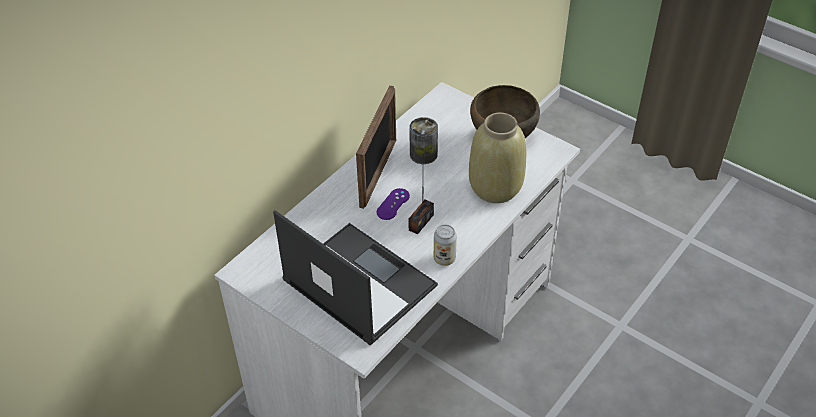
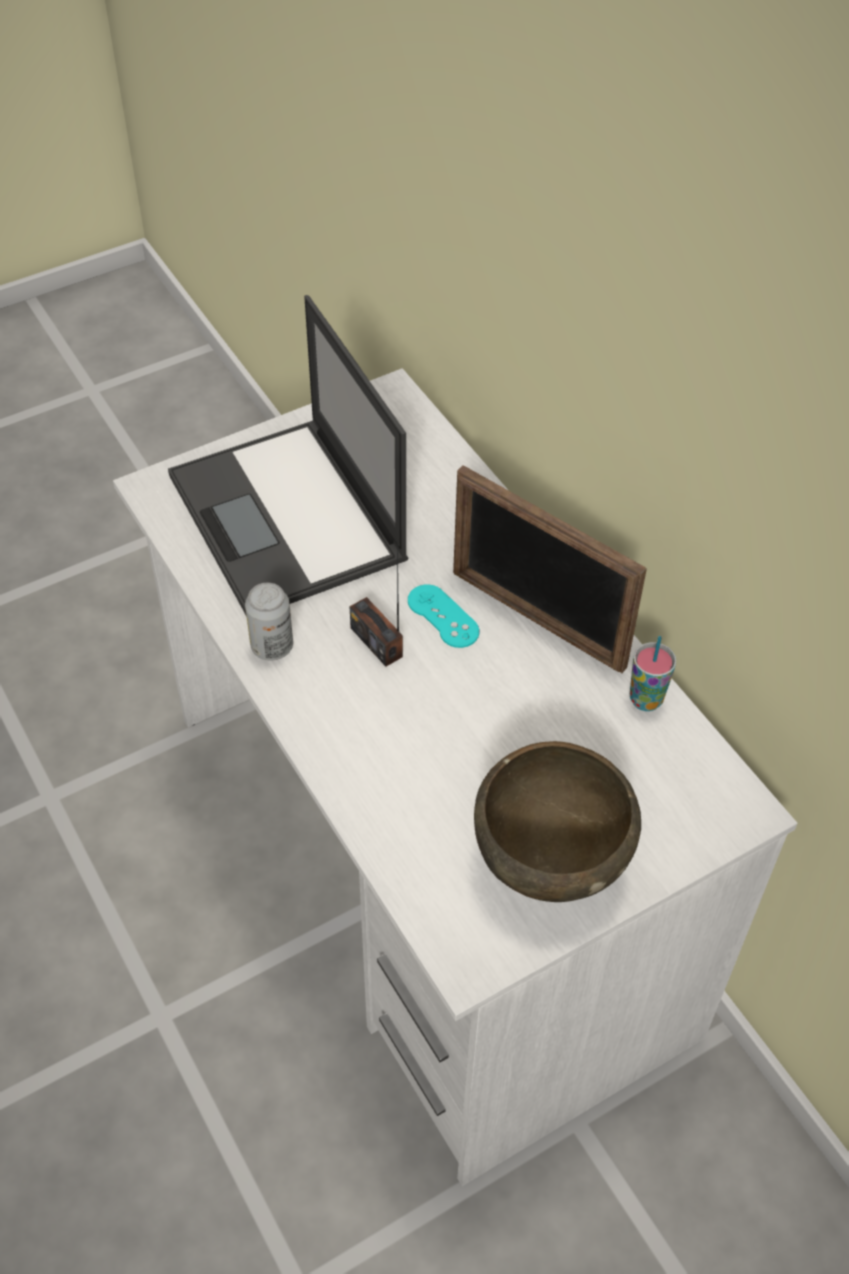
camera: 110 degrees right, 5 degrees up
(357, 282) = (288, 519): laptop -> laptop turned 90 degrees clockwise
(393, 204) = (443, 616): purple game controller -> turquoise game controller
(405, 130) = (645, 700): none -> cup
(423, 154) = (560, 706): can -> none
(496, 188) = (406, 793): beige vase -> none

